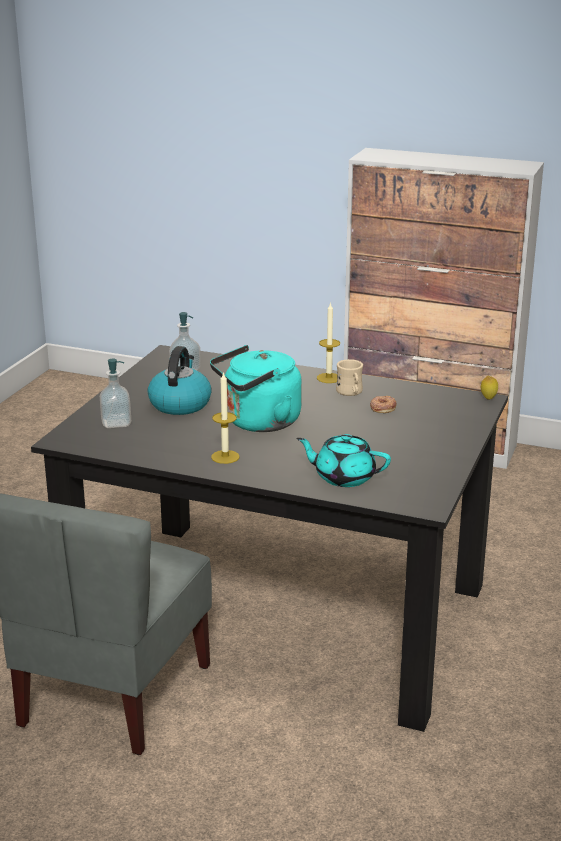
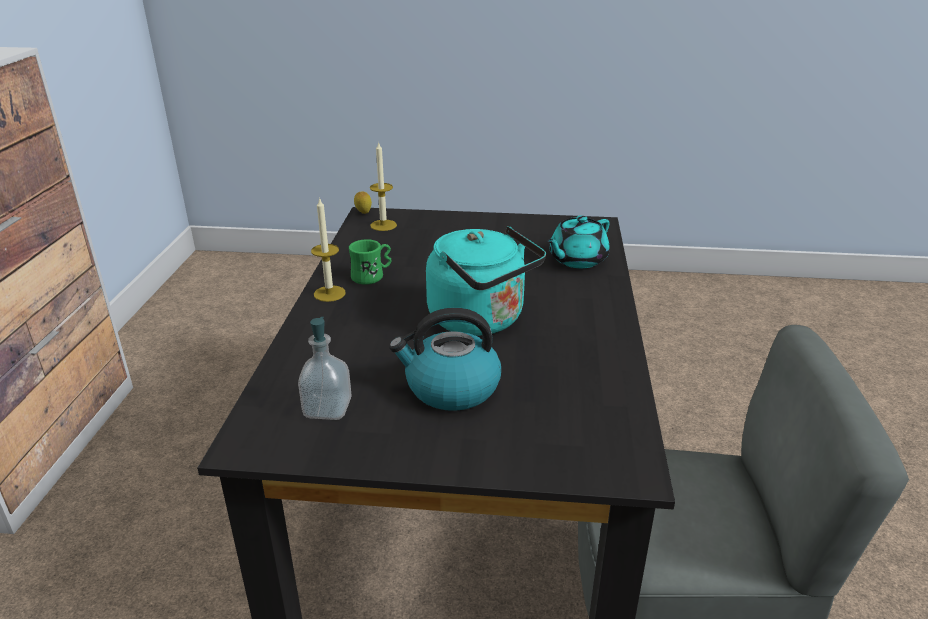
camera: 105 degrees left, 5 degrees up
(116, 423) = (544, 431): soap dispenser -> none
(225, 457) = (582, 326): candle -> candle (383, 225)
(343, 477) = (576, 260): turquoise teapot -> turquoise teapot turned 45 degrees clockwise
(350, 393) = (372, 276): beige mug -> green mug
(382, 407) = (406, 256): donut -> none

